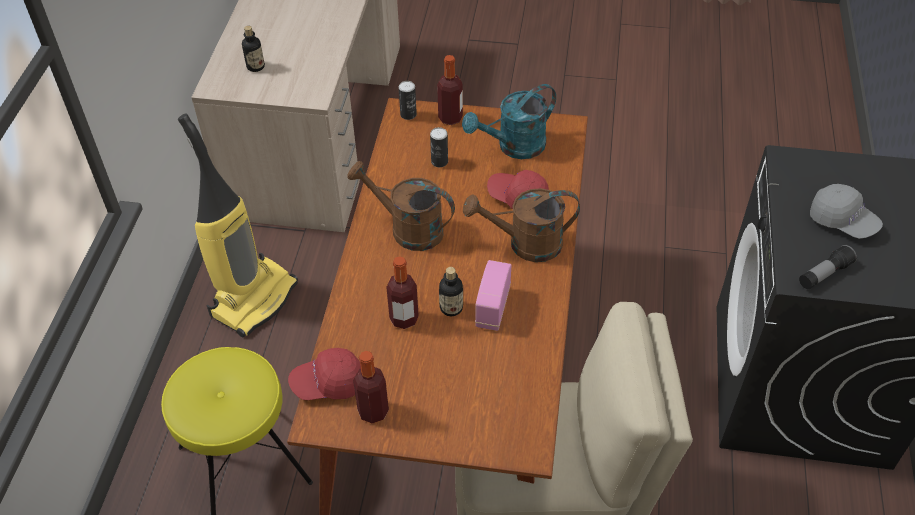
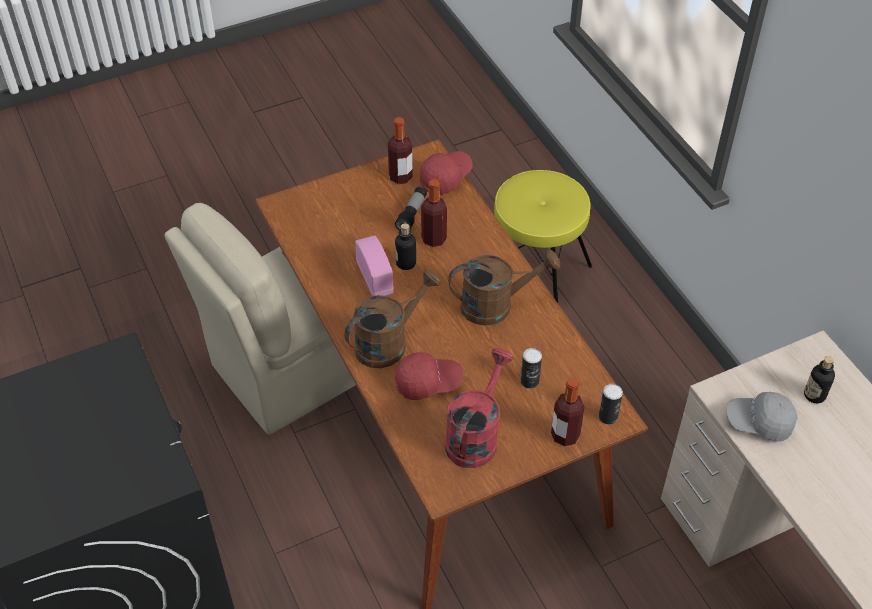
camera: 145 degrees right, 0 degrees up
(253, 298) = (665, 390): vacuum cleaner -> none
(514, 147) = (475, 435): turquoise watering can -> red watering can
(824, 274) = (98, 368): flashlight -> flashlight (412, 214)
(842, 221) = (95, 432): grey cap -> grey cap (759, 422)

